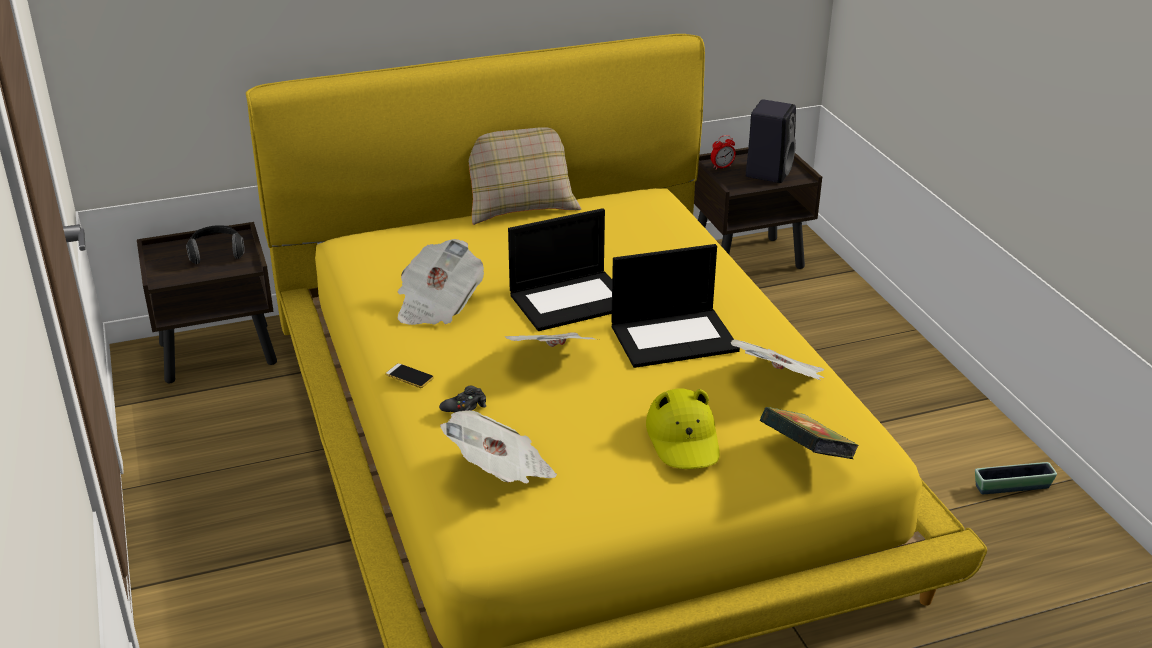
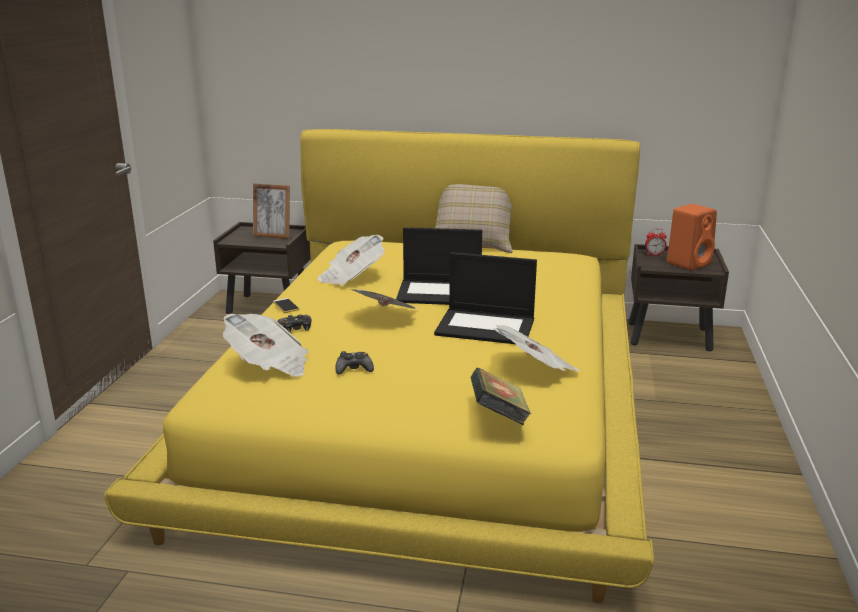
camera: 30 degrees right, 10 degrees down
(216, 253) = (273, 236): headphones -> picture frame
(600, 444) = (354, 369): none -> black game controller
(684, 439) = (416, 382): yellow hat -> none
(768, 171) = (689, 263): black speaker -> orange speaker
(1012, 487) = (766, 544): planter -> none

